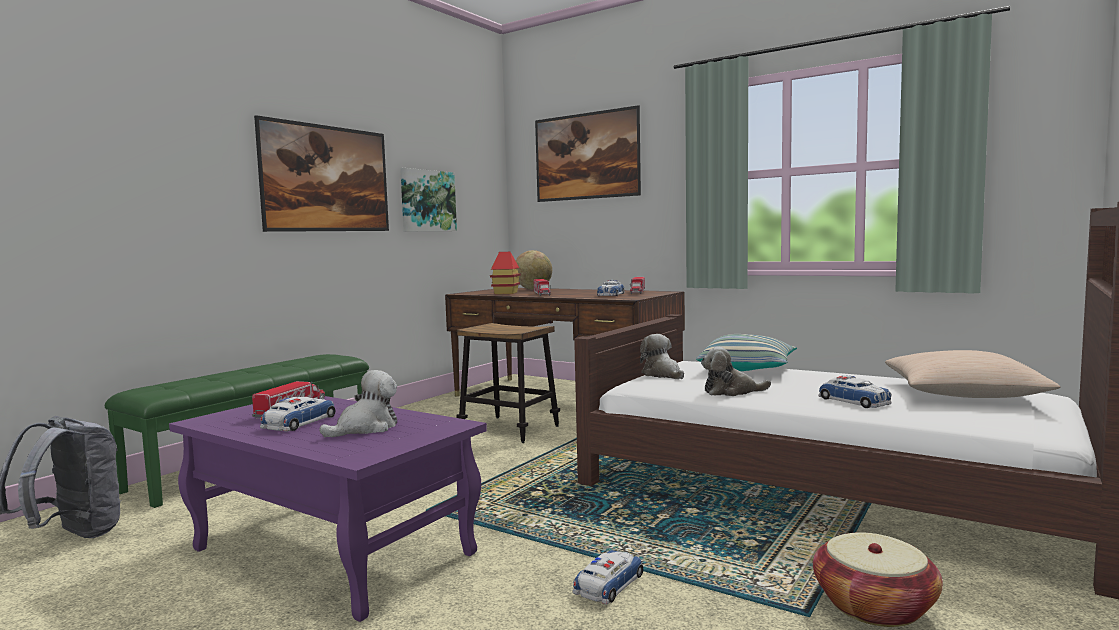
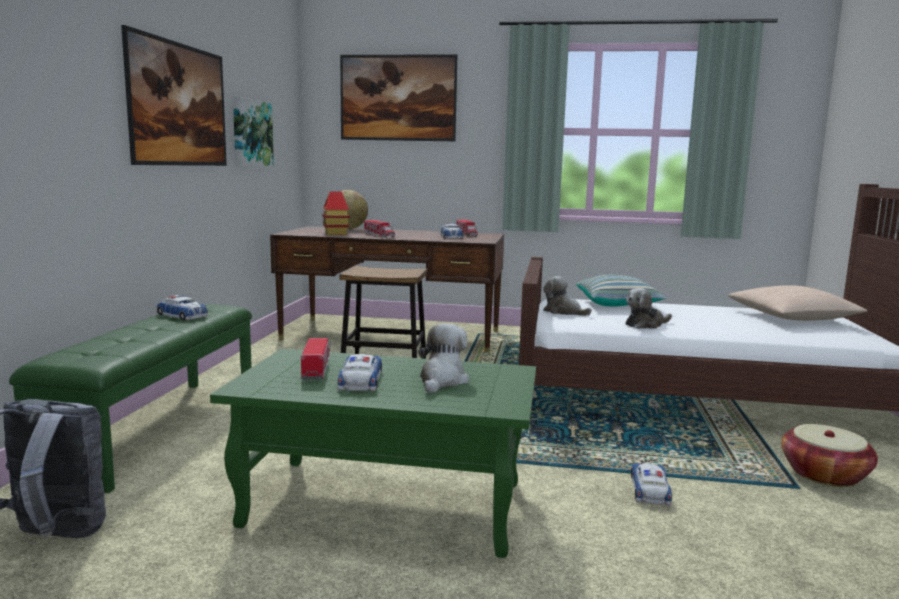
camera: 25 degrees left, 5 degrees up
(331, 551) = (383, 504): purple coffee table -> green coffee table
(854, 401) = (740, 327): toy car -> toy car (182, 315)

